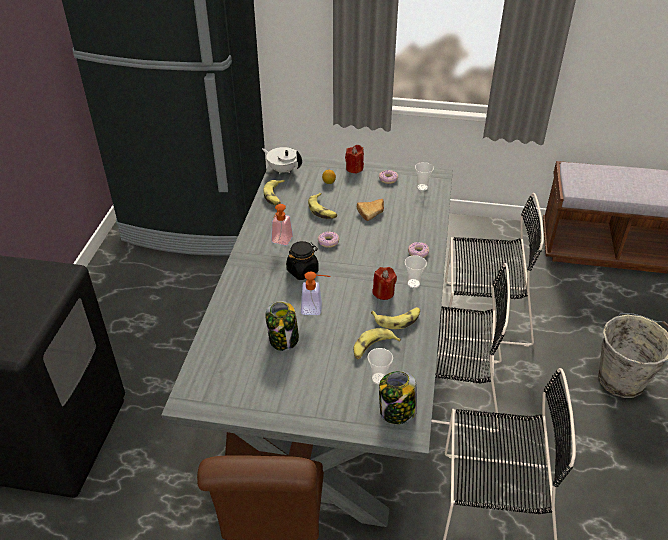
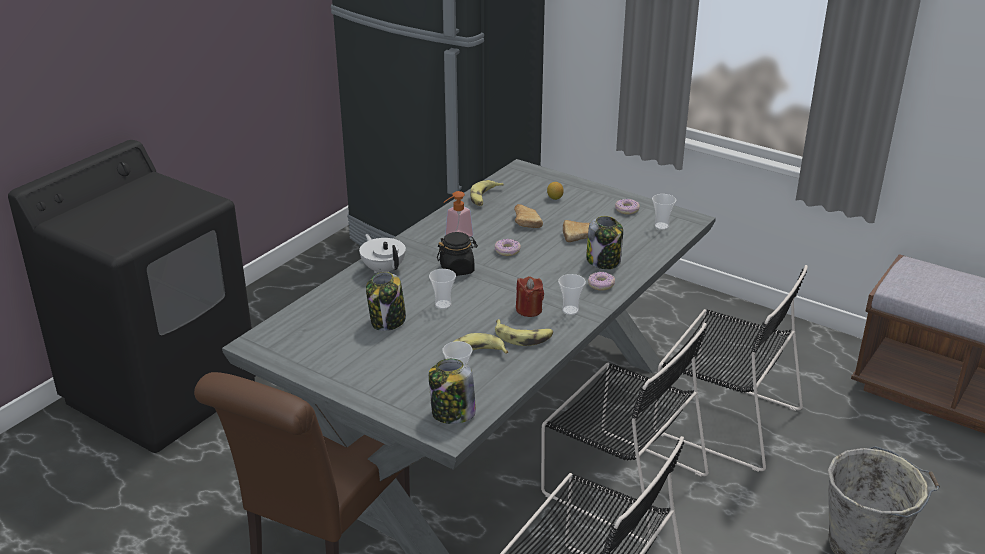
camera: 25 degrees right, 10 degrees down
(283, 170) = (513, 176): white teapot -> white teapot (383, 269)
(315, 309) = (443, 304): soap dispenser -> cup
(322, 210) = (525, 221): banana -> bread
(354, 168) = (596, 191): red candle -> none
(405, 230) = (604, 261): none -> jar

